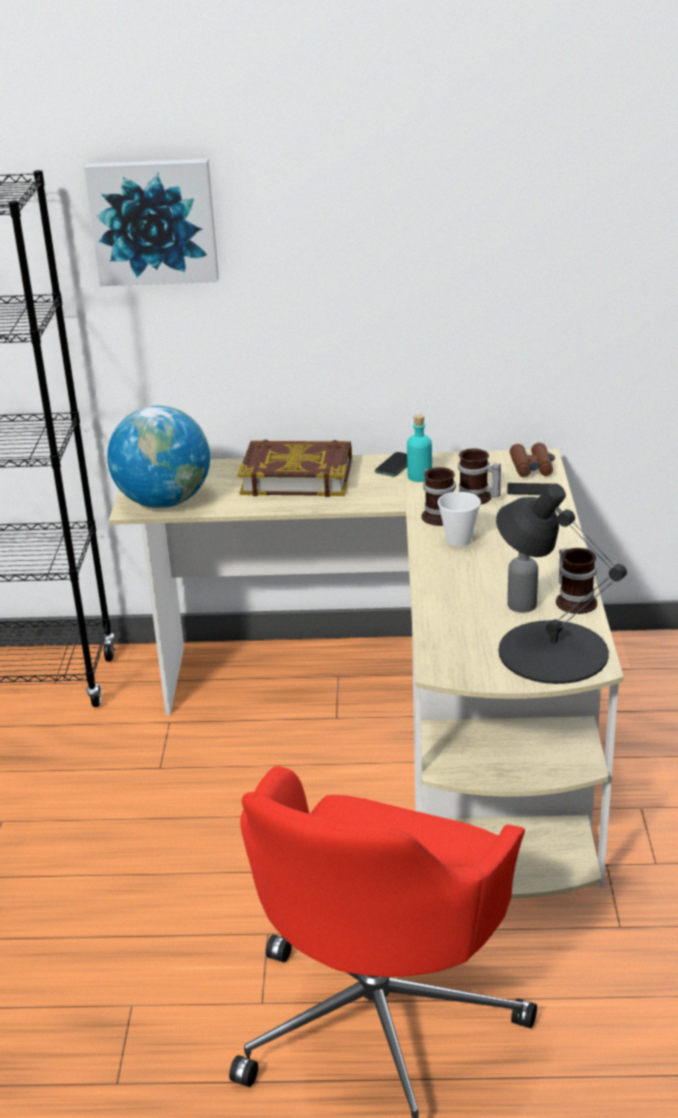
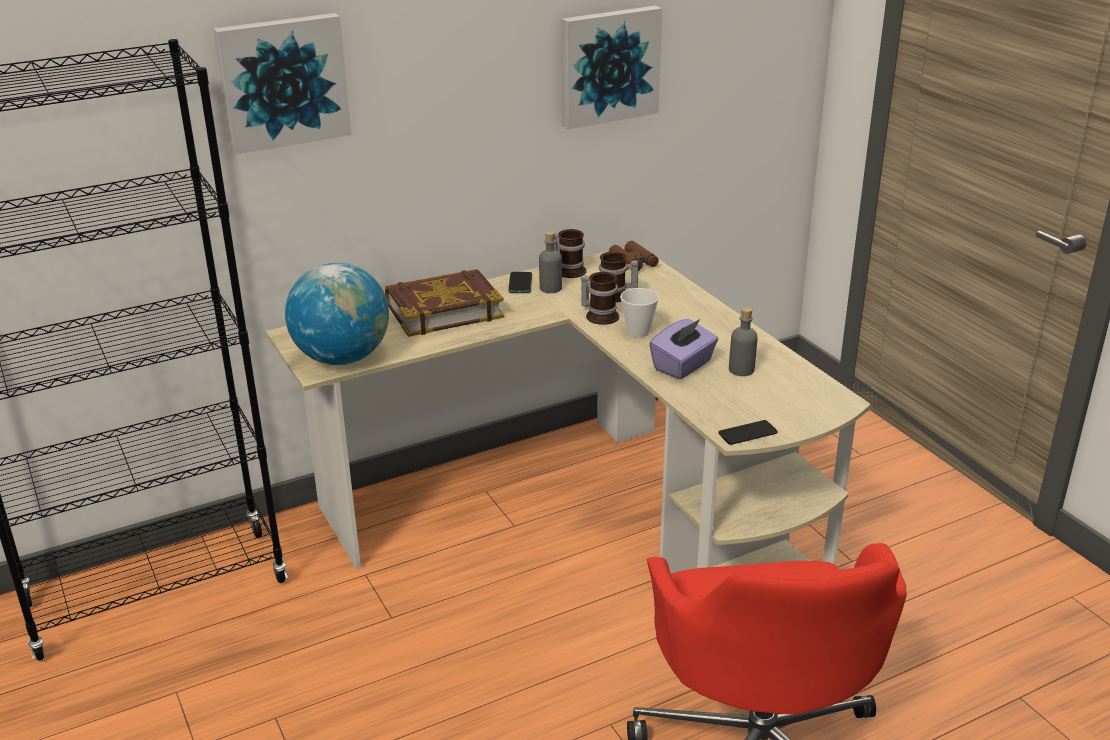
camera: 30 degrees left, 0 degrees up
(419, 476) = (550, 288): turquoise bottle -> grey bottle
(466, 586) = (683, 366): none -> purple tissue box
(527, 243) = (608, 65): none -> picture
(532, 490) = (653, 280): phone -> phone (747, 433)
(551, 651) = (801, 399): black table lamp -> none
(575, 600) = (776, 356): mug -> mug (569, 270)

